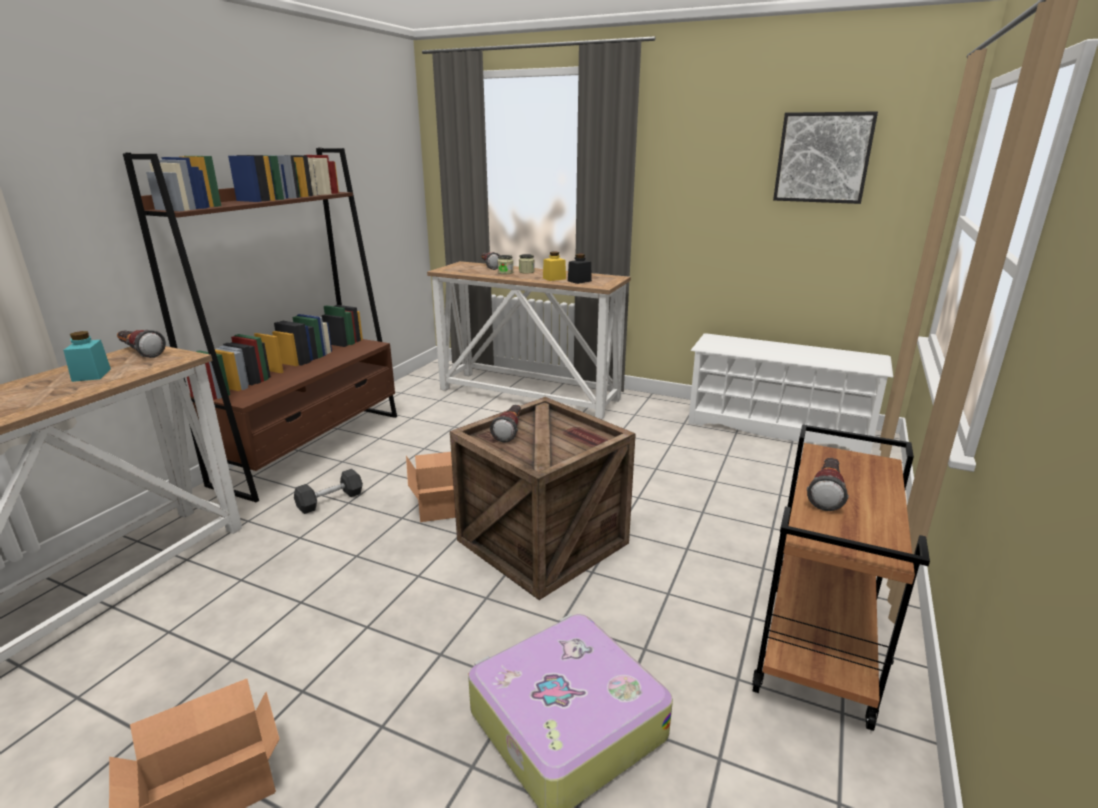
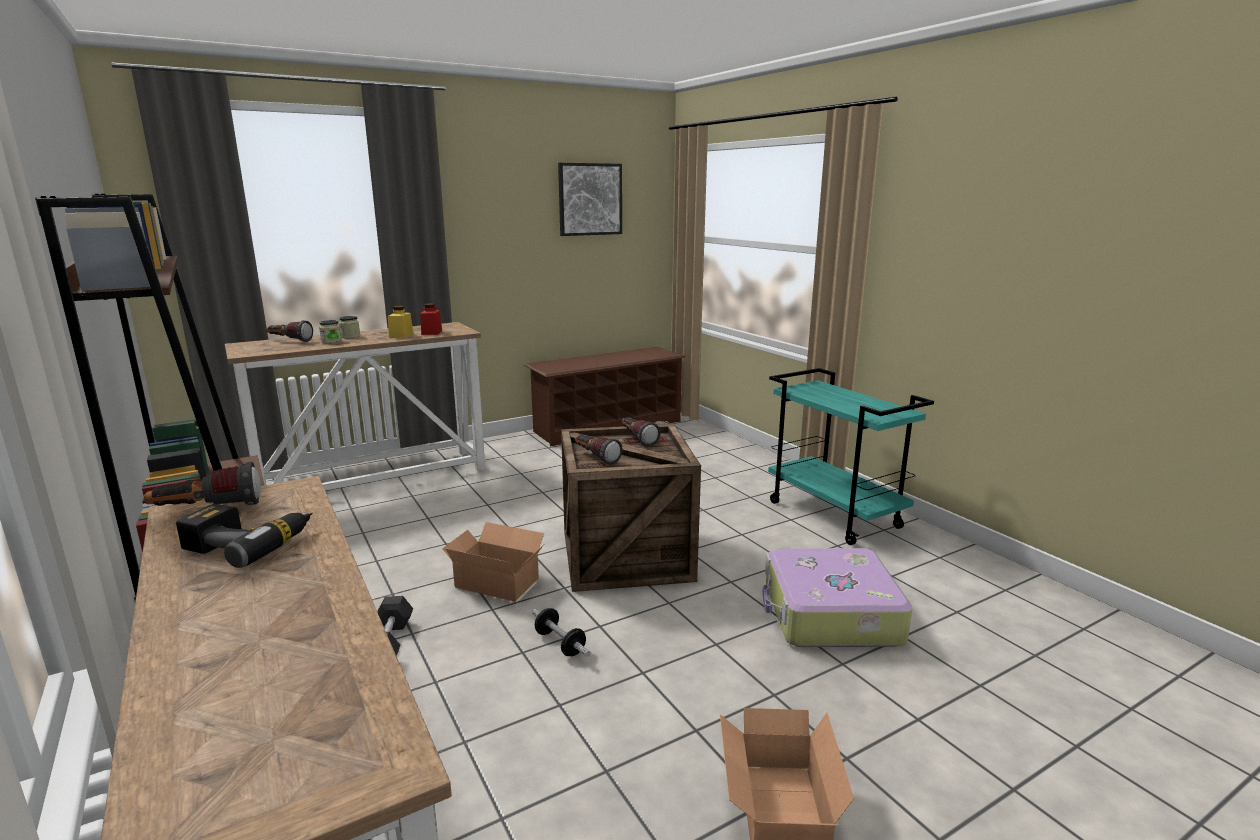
camera: 55 degrees left, 5 degrees down
(91, 375) = (250, 543): turquoise jar -> power drill
(379, 567) = (560, 643): none -> dumbbell
(579, 281) = (431, 332): black jar -> red jar
(777, 427) = (607, 426): white shoe rack -> brown shoe rack
(817, 651) = (835, 515): brown cart -> turquoise cart
(826, 493) = (837, 402): flashlight -> flashlight (637, 439)

